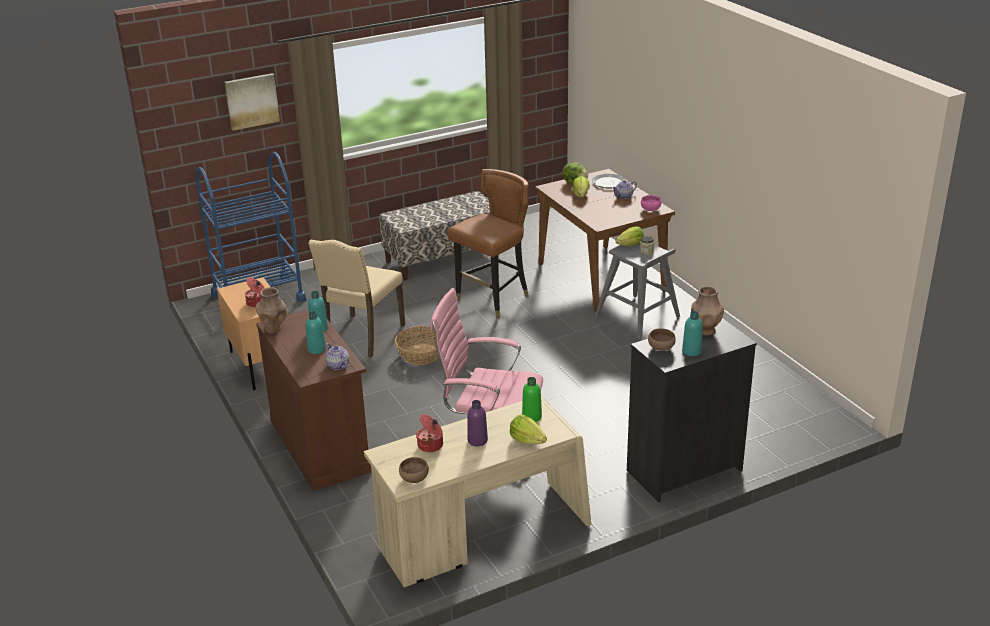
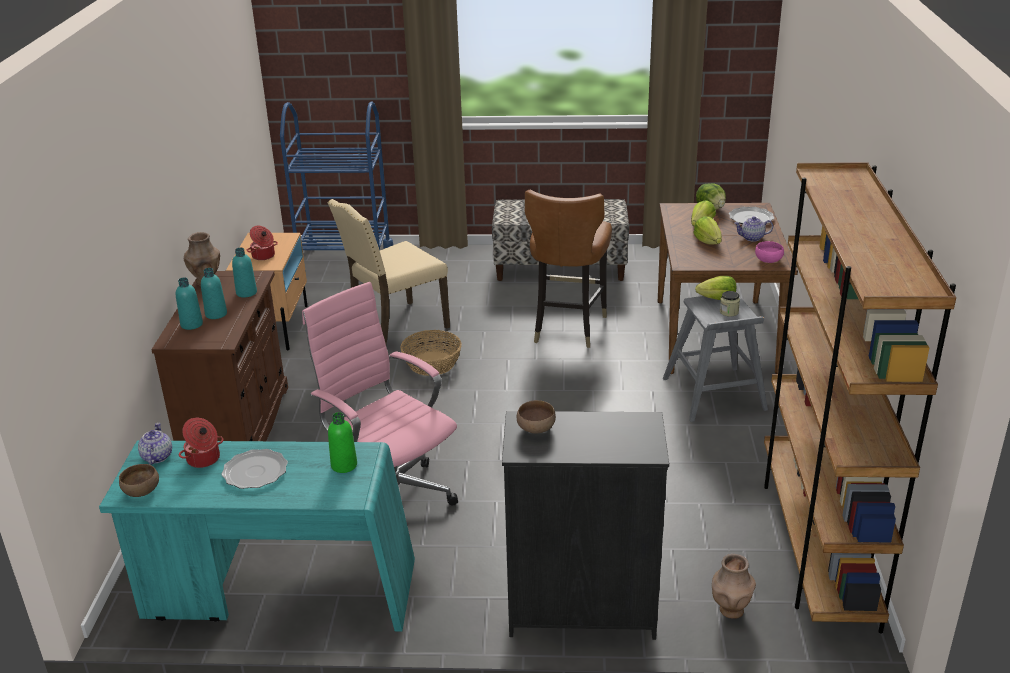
camera: 30 degrees right, 0 degrees up
(251, 101) = (363, 41): picture -> none
(337, 365) = (212, 337): teapot -> teapot (156, 456)
(477, 440) = (255, 472): purple bottle -> plate
(483, 536) = (278, 594): beige desk -> turquoise desk
(493, 300) = (567, 327): brown chair -> brown chair turned 120 degrees clockwise
(527, 440) = (305, 492): lettuce -> lettuce (708, 242)
(691, 351) = (568, 446): turquoise bottle -> turquoise bottle (191, 324)
(705, 331) = (619, 425): brown vase -> brown vase (730, 610)
(780, 387) = (816, 544): none -> brown bookcase

